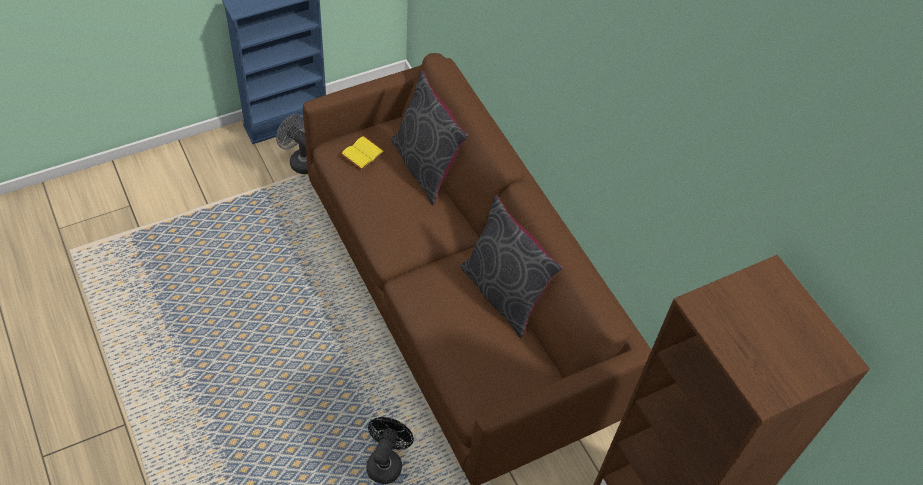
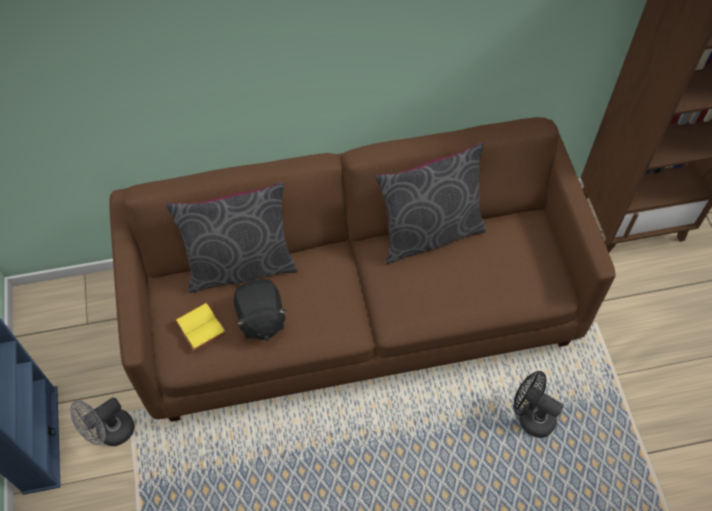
camera: 70 degrees left, 5 degrees up
(380, 190) = (260, 319): none -> black plush toy

